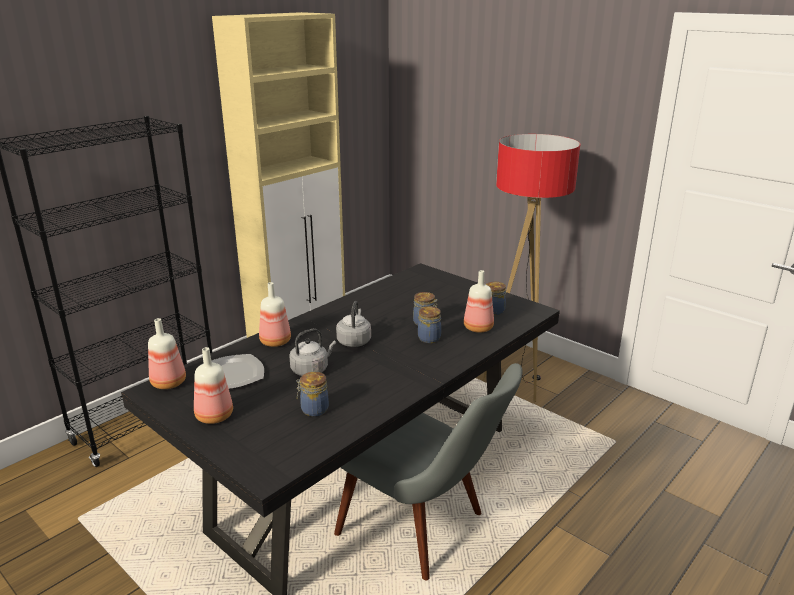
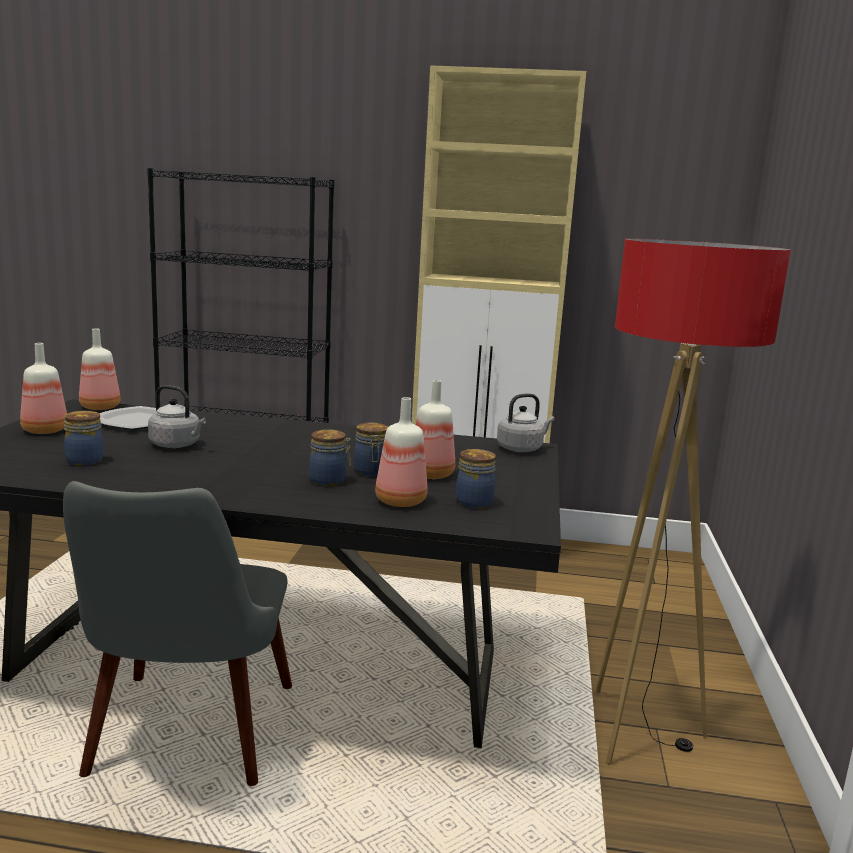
camera: 55 degrees right, 10 degrees down
(276, 342) = (227, 423): bottle -> bottle (430, 475)
(354, 341) = (271, 450): grey kettle -> grey kettle (521, 448)

